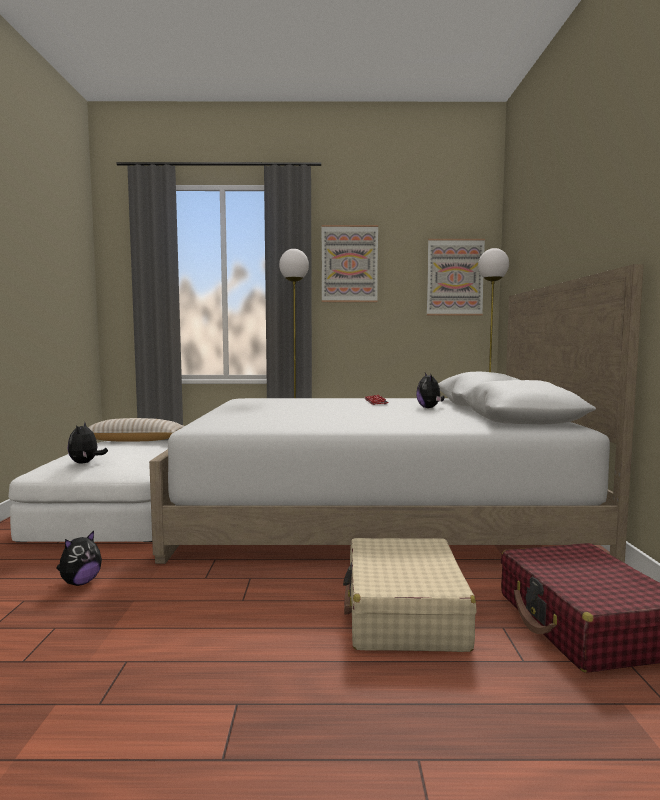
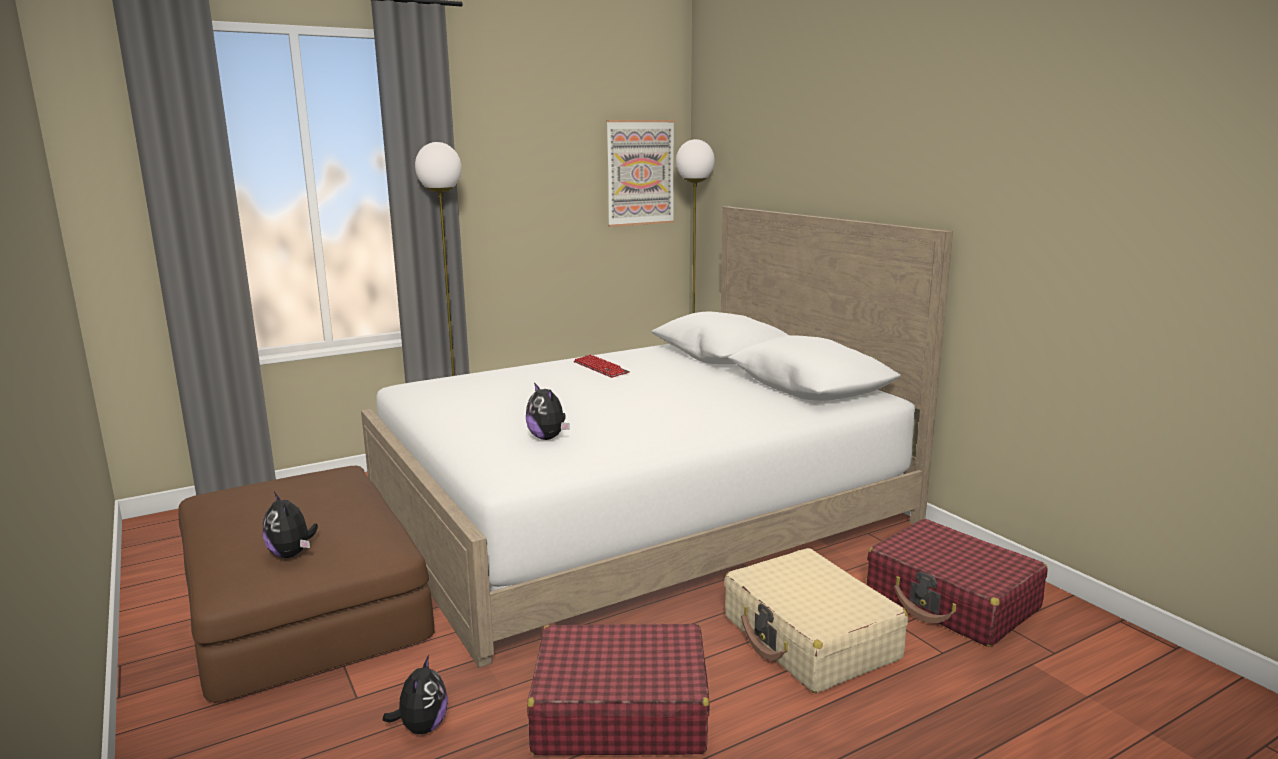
camera: 30 degrees left, 10 degrees up
(123, 511) = (304, 600): white ottoman -> brown ottoman
(134, 440) = (274, 488): beige pillow -> none
(197, 612) = (619, 711): none -> red suitcase
(349, 264) = (504, 157): picture -> none
(429, 408) = (689, 376): plush toy -> plush toy (548, 438)

